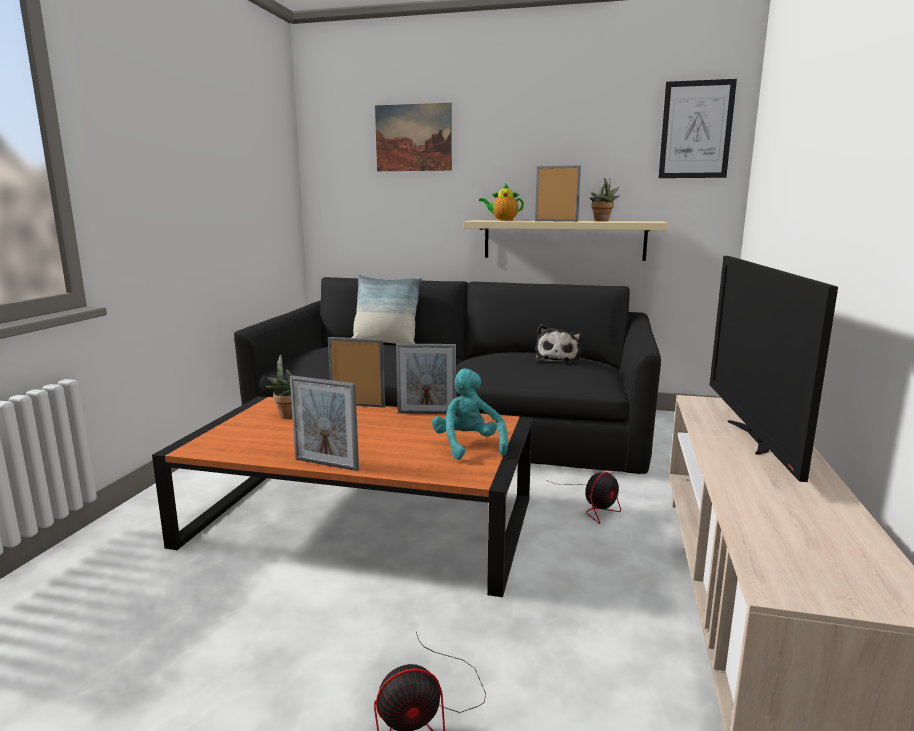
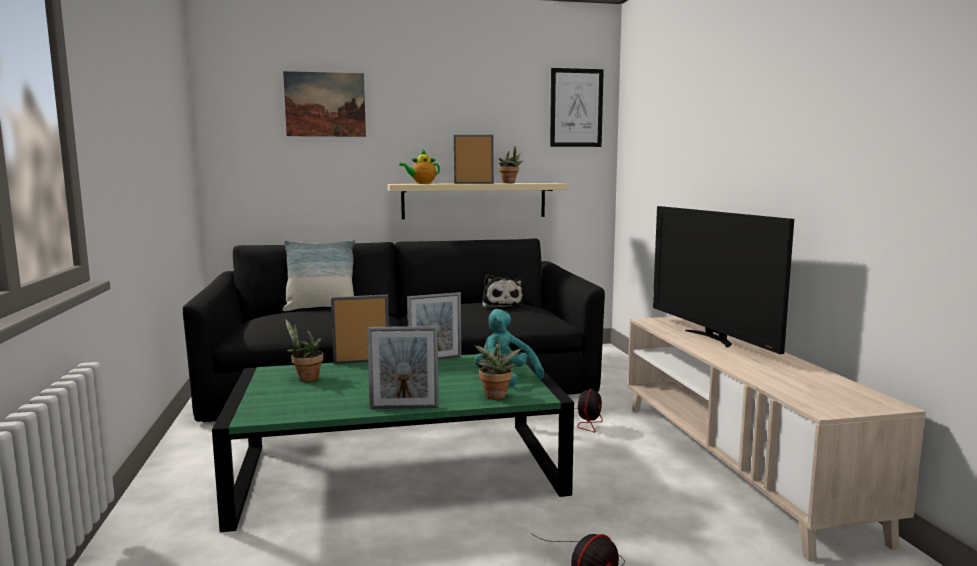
camera: 25 degrees left, 5 degrees down
(362, 521) = (399, 469): orange coffee table -> green coffee table
(427, 469) = (495, 397): none -> potted plant

